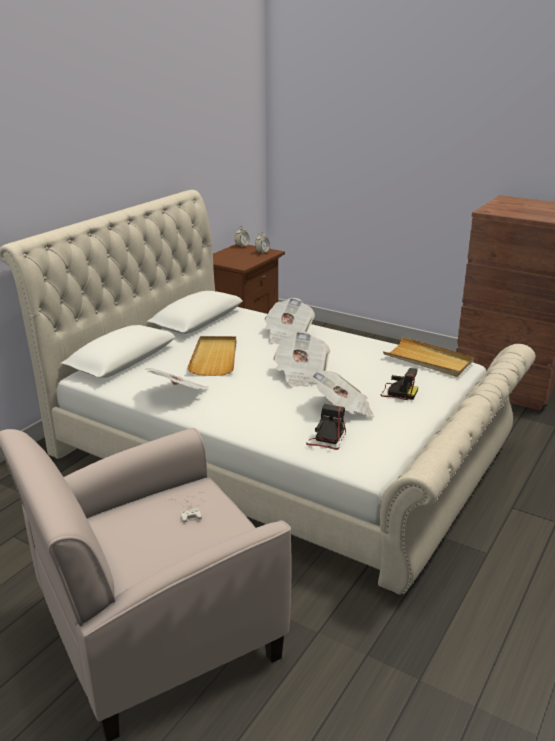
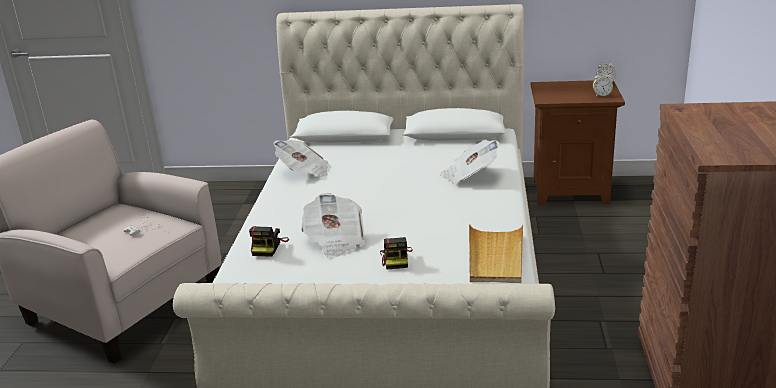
camera: 65 degrees right, 0 degrees up
(214, 358) = (383, 163): beige tray -> none
(301, 374) = (386, 204): newspaper -> none
(327, 438) = (269, 247): camera -> camera turned 105 degrees clockwise

